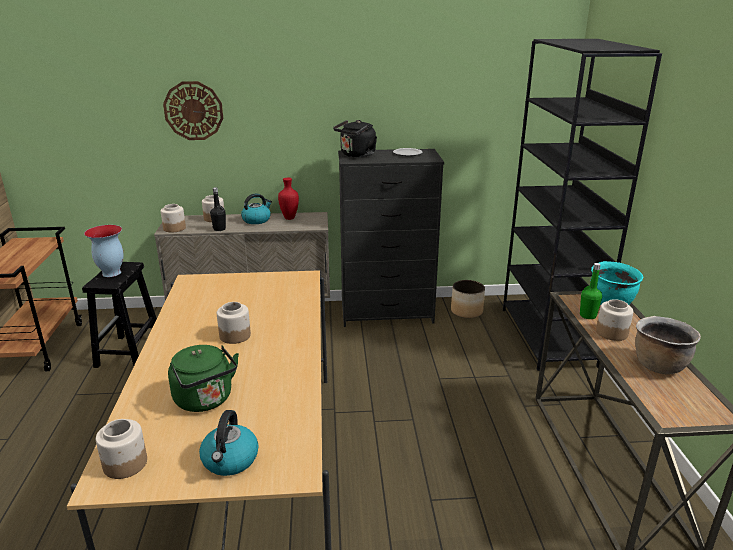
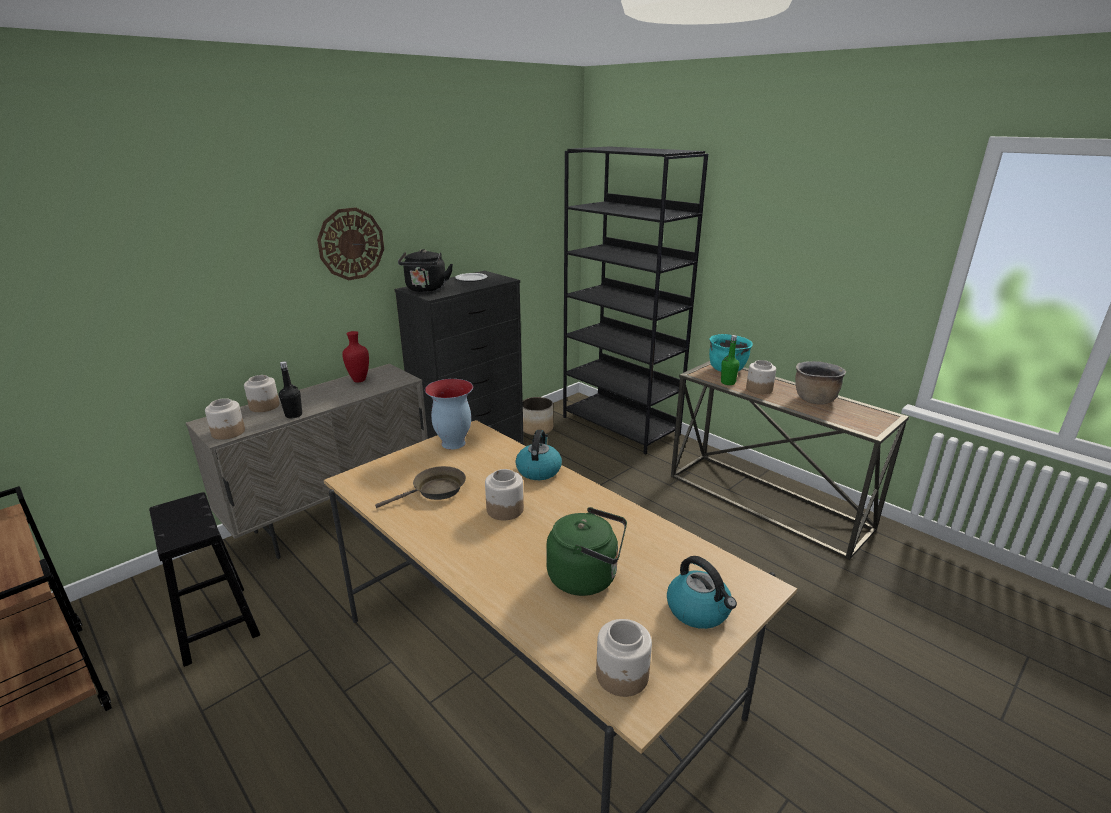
camera: 40 degrees left, 0 degrees up
(111, 273) = (175, 521): vase -> vase (452, 443)
(193, 111) = (205, 267): wall clock -> wall clock (351, 244)
(218, 306) = (435, 491): none -> brown frying pan
(257, 220) = (323, 393): kettle -> kettle (538, 470)

